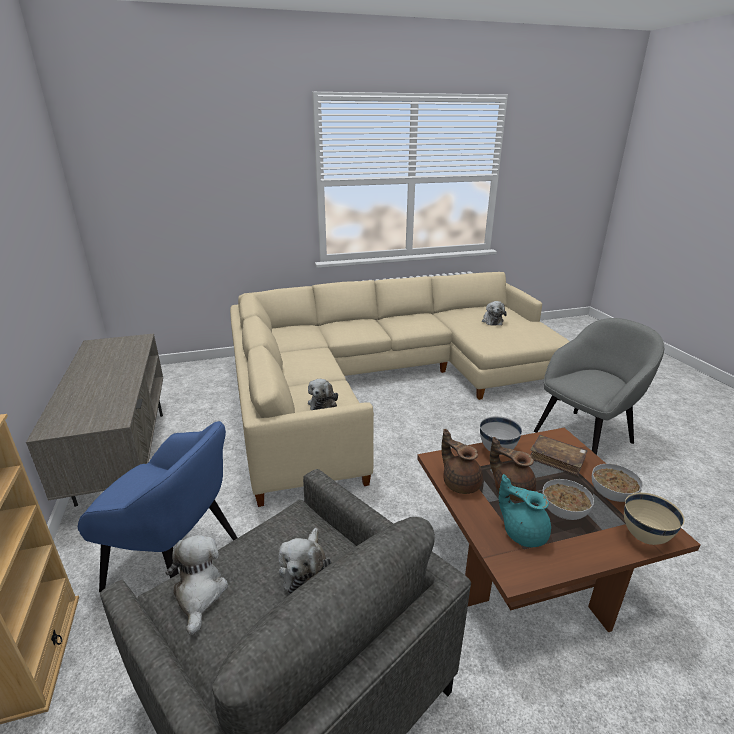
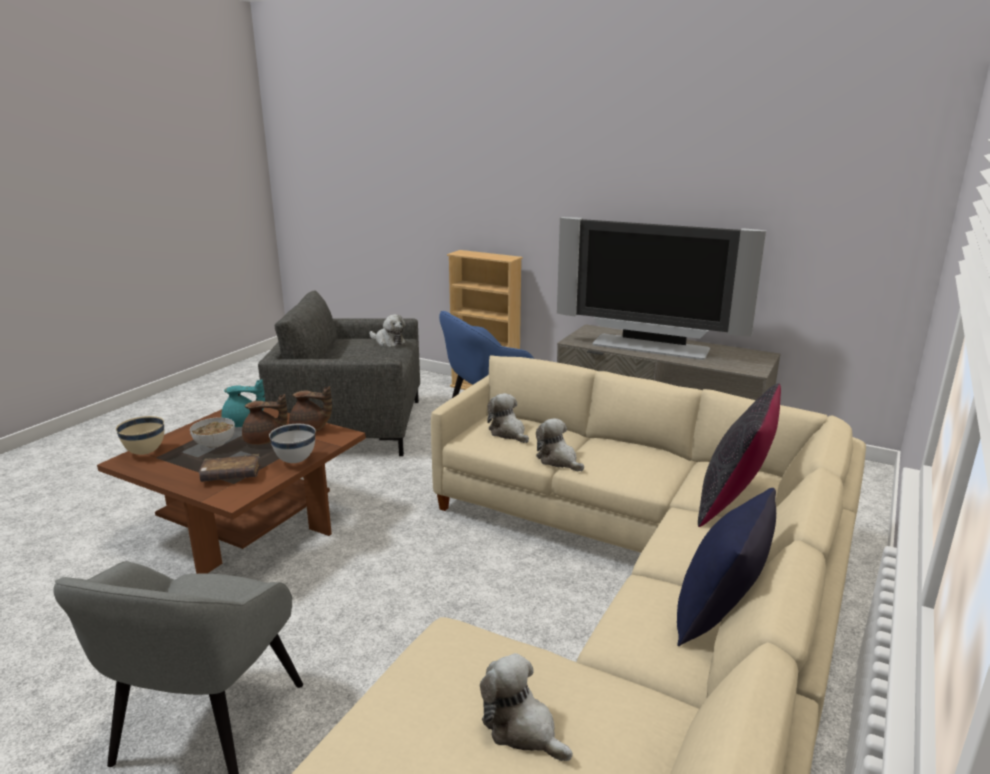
camera: 135 degrees right, 5 degrees down
(109, 382) = (650, 347): none -> television
(306, 571) = (351, 357): plush toy -> plush toy (558, 460)
(312, 331) = (733, 502): none -> black pillow
(395, 317) = (719, 616): none -> blue pillow
(611, 494) = (172, 469): bowl -> none

